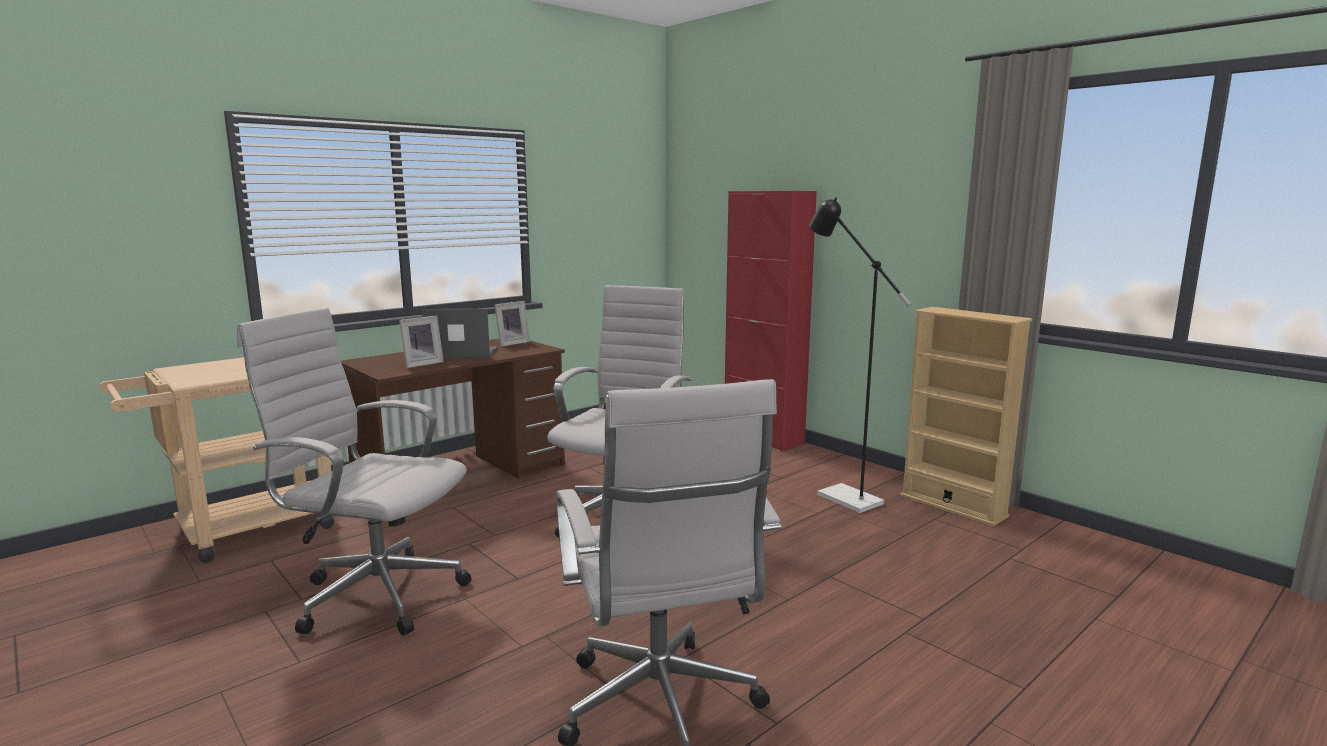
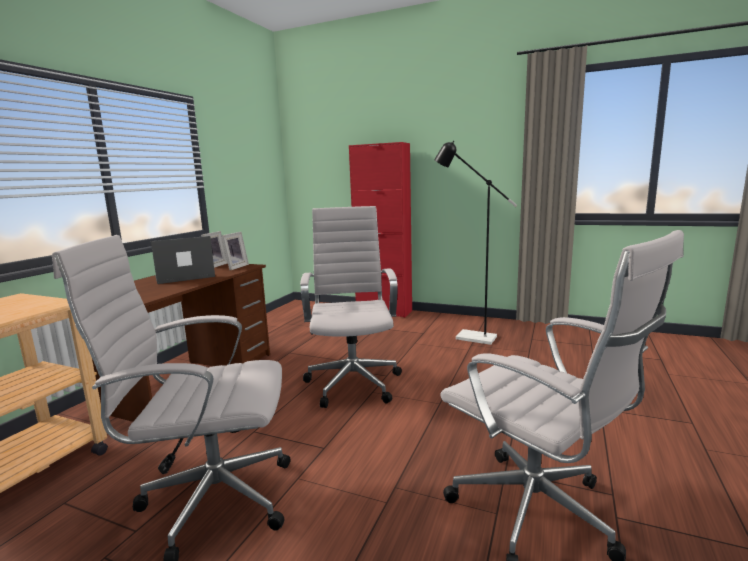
camera: 25 degrees left, 0 degrees up
(422, 364) = (161, 288): picture frame -> picture frame (235, 267)
(953, 506) = (531, 330): beige bookcase -> none

